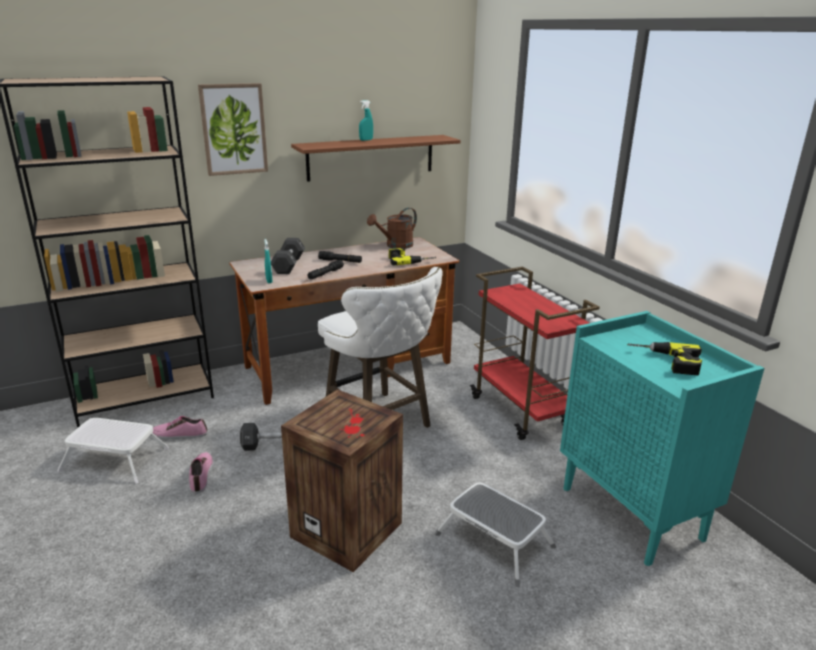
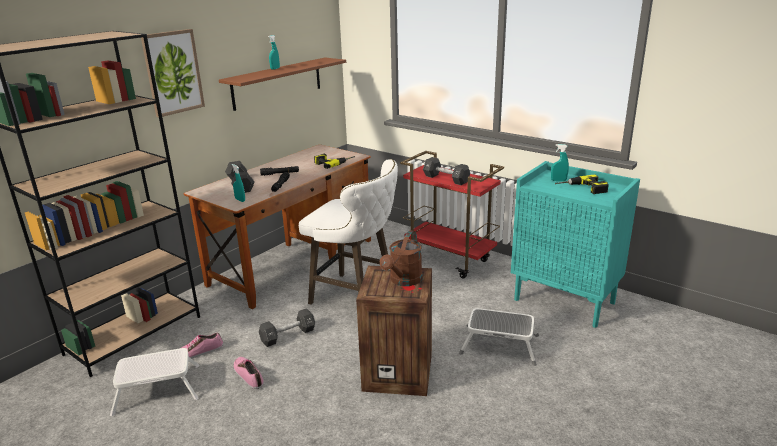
camera: 25 degrees left, 0 degrees up
(395, 246) = (309, 154): brown watering can -> brown watering can (403, 281)
(523, 307) = (446, 179): none -> black dumbbell
(644, 342) = (558, 180): none -> turquoise spray bottle

